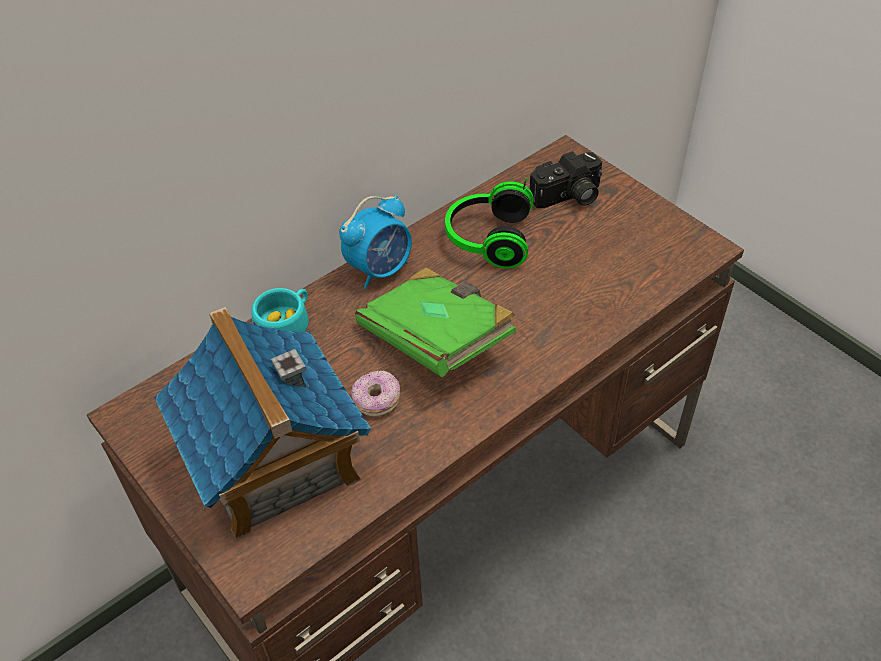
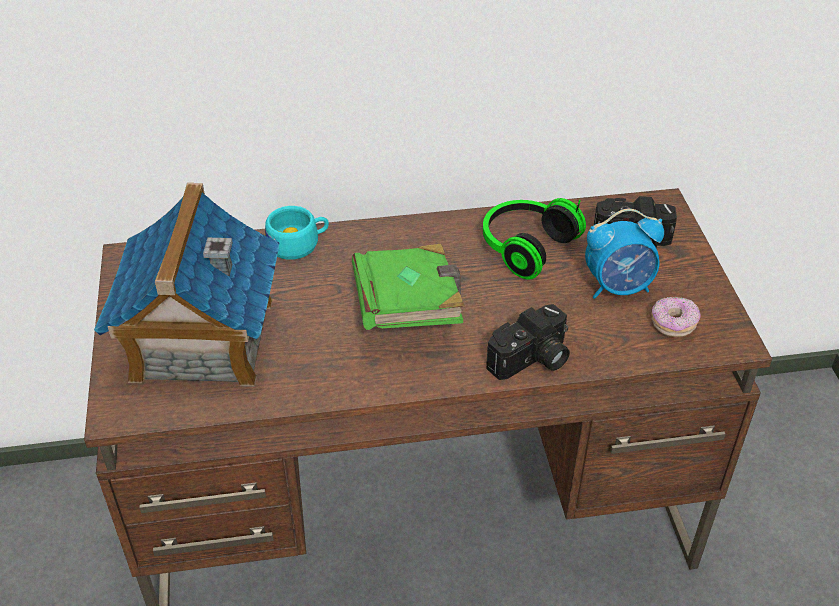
camera: 30 degrees right, 5 degrees down
(376, 400) = (319, 332): donut -> donut (673, 324)
(380, 269) = (410, 233): alarm clock -> alarm clock (618, 287)
(574, 337) = (532, 361): none -> camera

